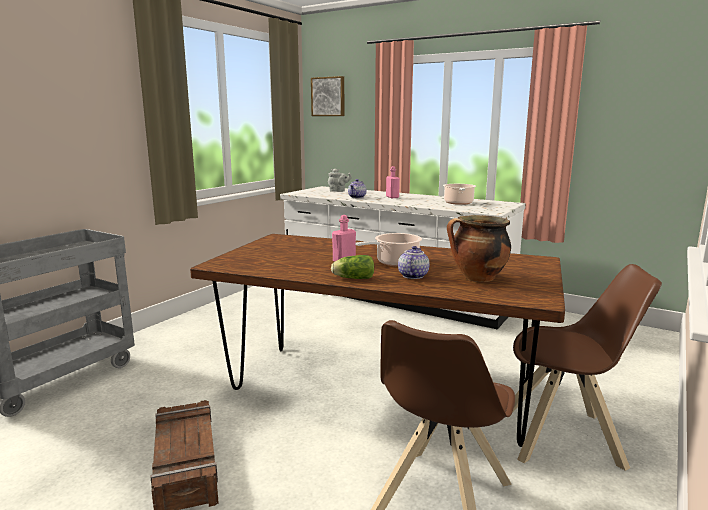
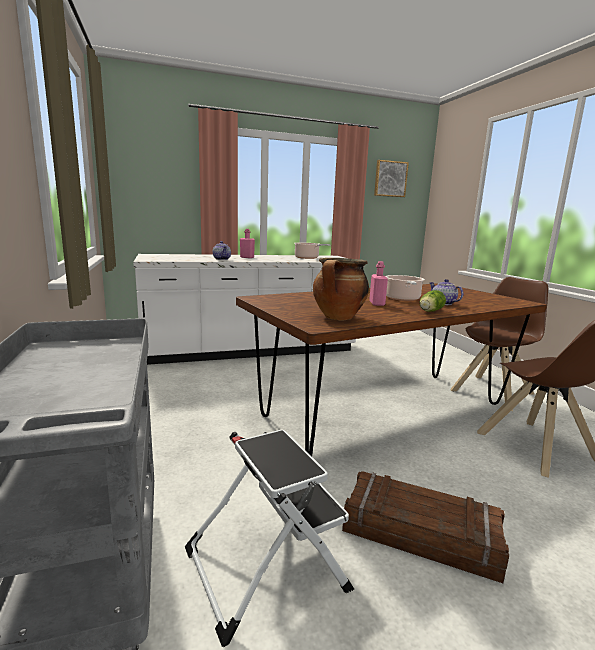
camera: 50 degrees left, 0 degrees up
(107, 419) = (267, 562): none -> step ladder
(328, 96) = (131, 156): picture -> picture (390, 179)
(338, 191) = (180, 256): grey teapot -> none
(477, 278) = (467, 298): cooking pot -> cooking pot (338, 318)

